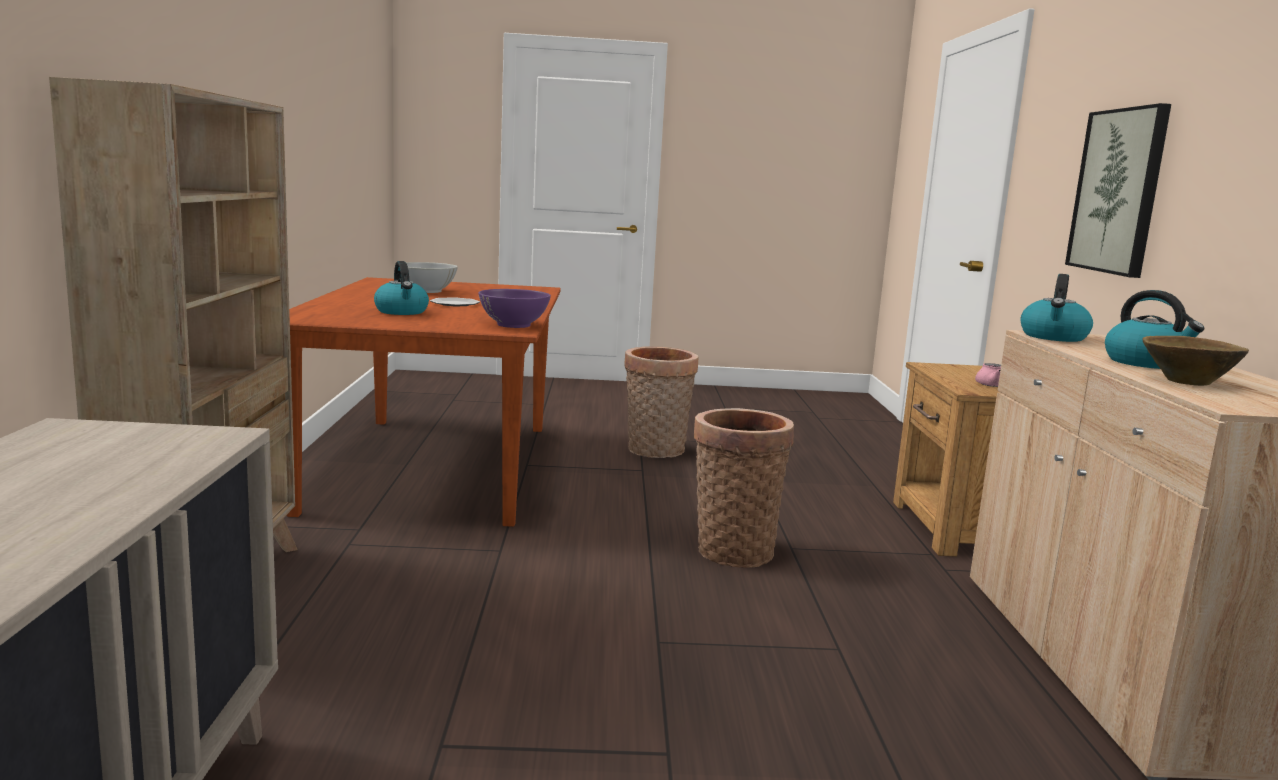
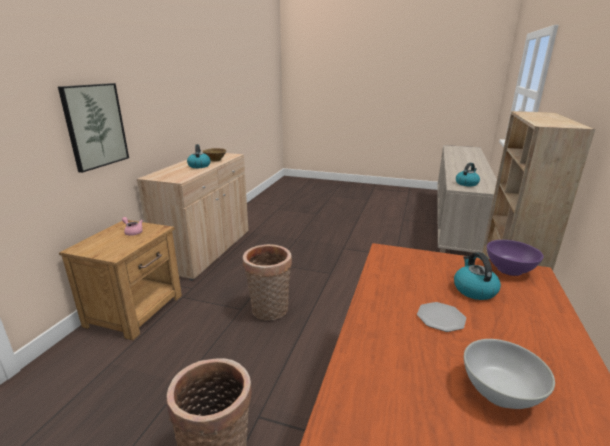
camera: 160 degrees left, 10 degrees up
(514, 325) = (384, 259): purple bowl -> purple bowl (509, 270)
(1054, 337) = (180, 178): kettle -> kettle (466, 183)

